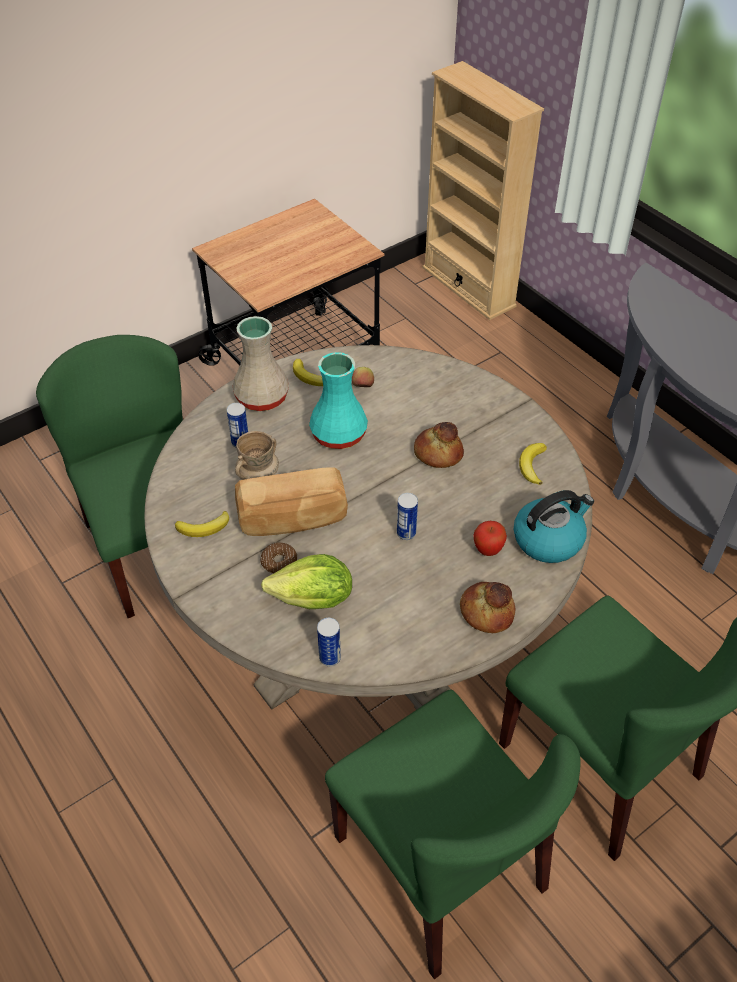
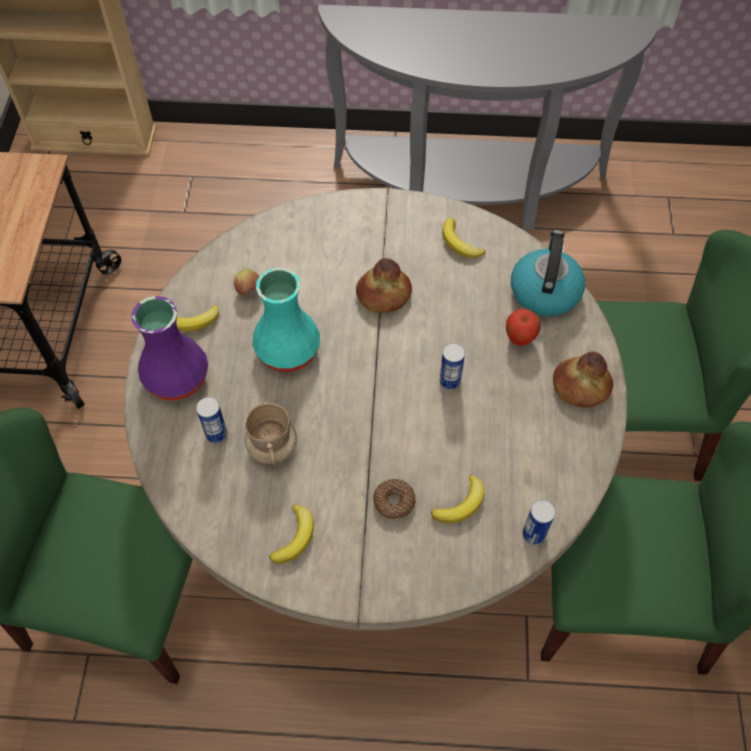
camera: 50 degrees left, 10 degrees up
(261, 399) = (177, 378): beige vase -> purple vase
(293, 518) = (353, 455): bread -> none
(313, 600) = (461, 504): lettuce -> banana

